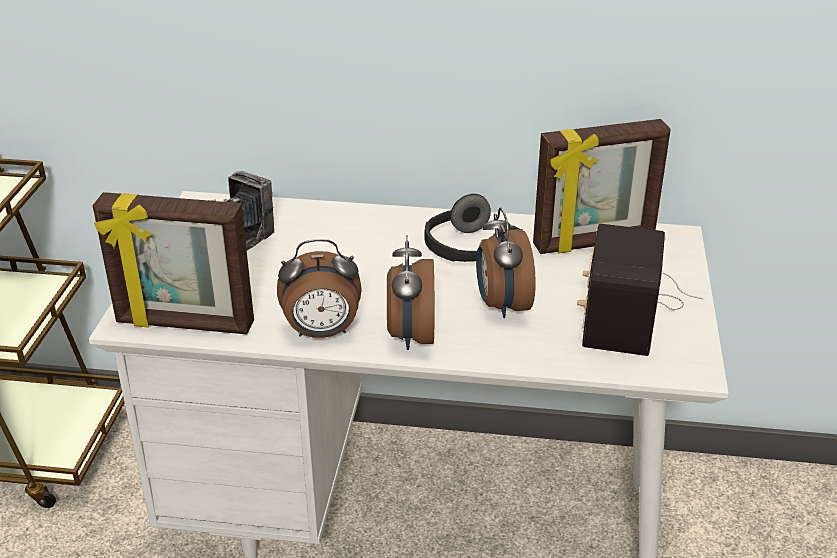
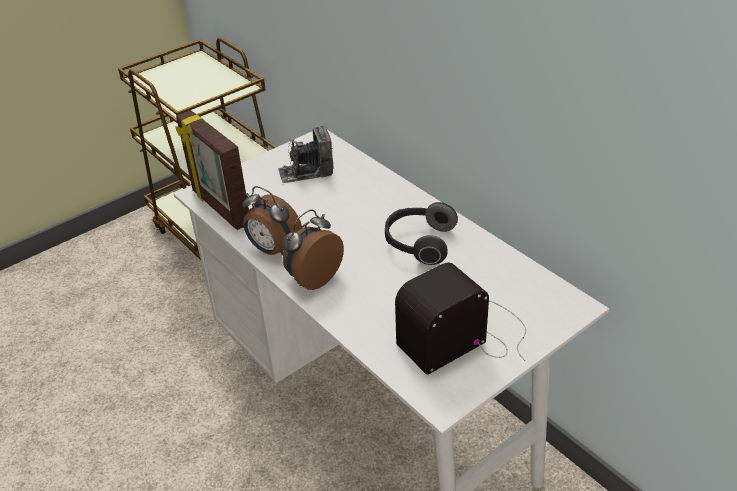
camera: 45 degrees right, 5 degrees up
(501, 305) = (389, 288): alarm clock -> none
(594, 243) = (509, 280): picture frame -> none

